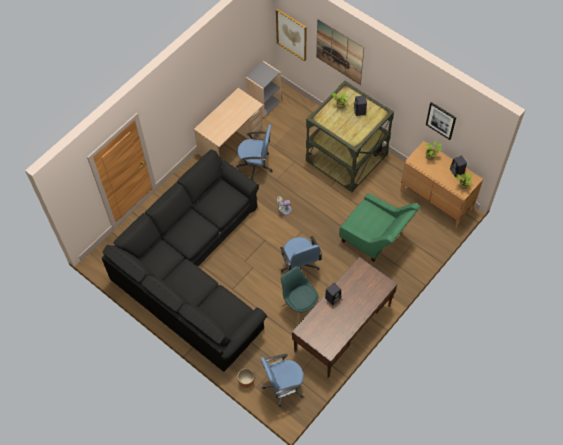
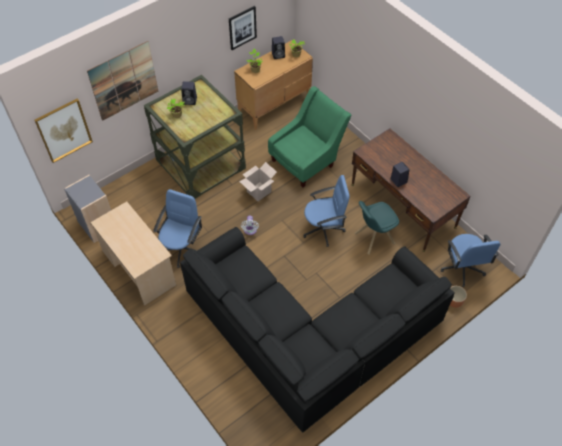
camera: 80 degrees left, 5 degrees down
(328, 208) = (259, 191): none -> cardboard box

